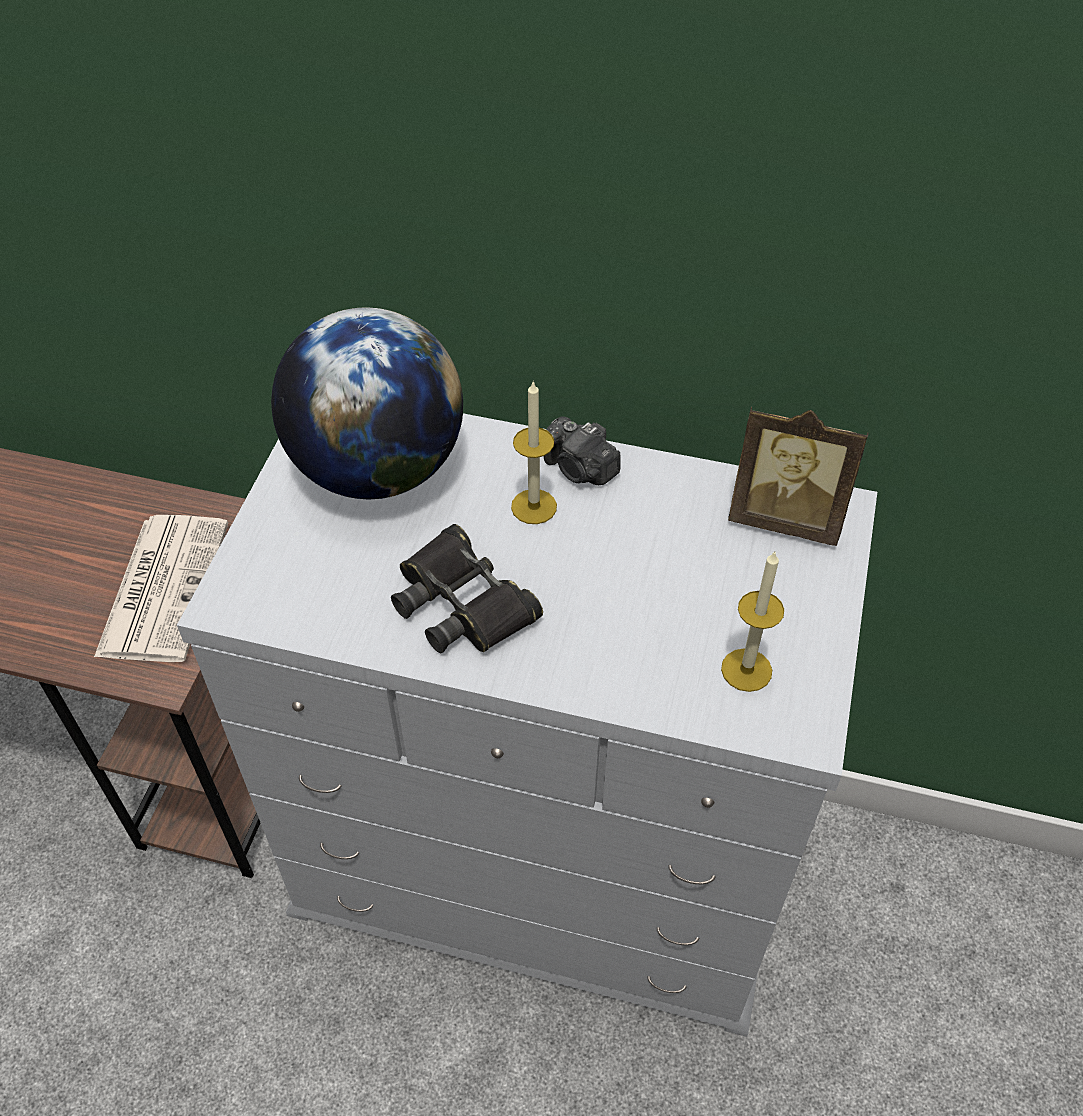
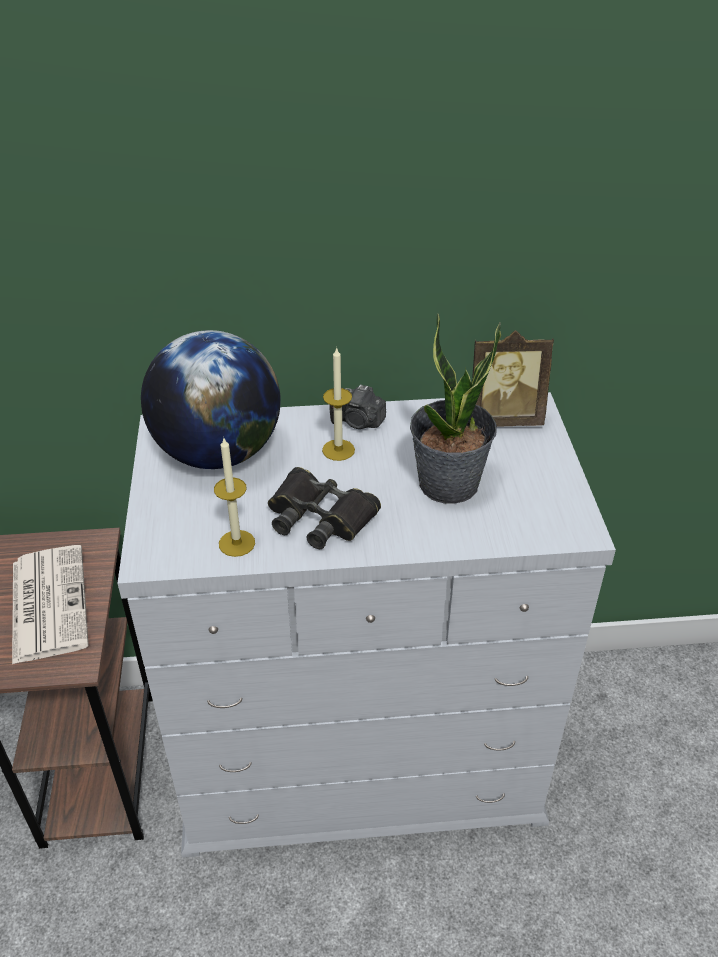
camera: 20 degrees left, 10 degrees down
(656, 602) = (448, 484): none -> potted plant
(746, 670) = (526, 507): candle -> candle (237, 543)

